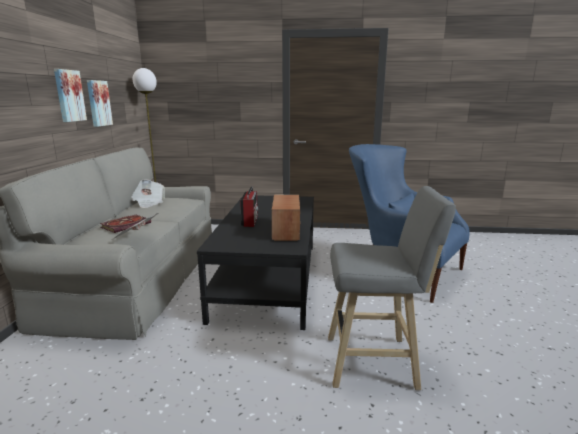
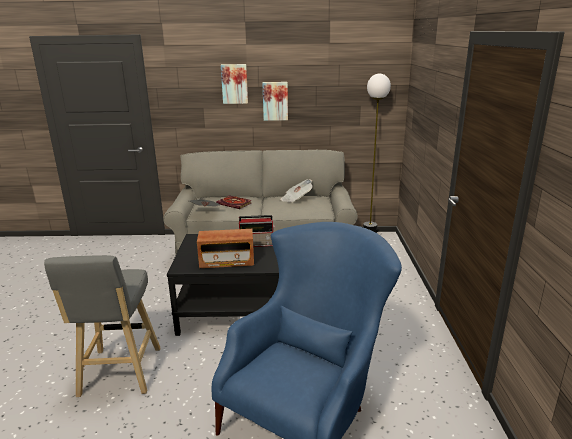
camera: 85 degrees right, 5 degrees up
(98, 103) = (313, 106): picture -> picture (234, 83)

